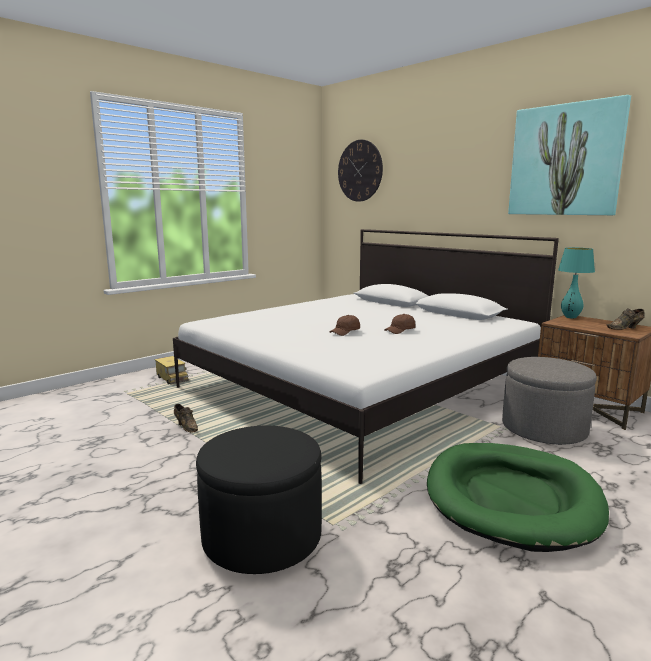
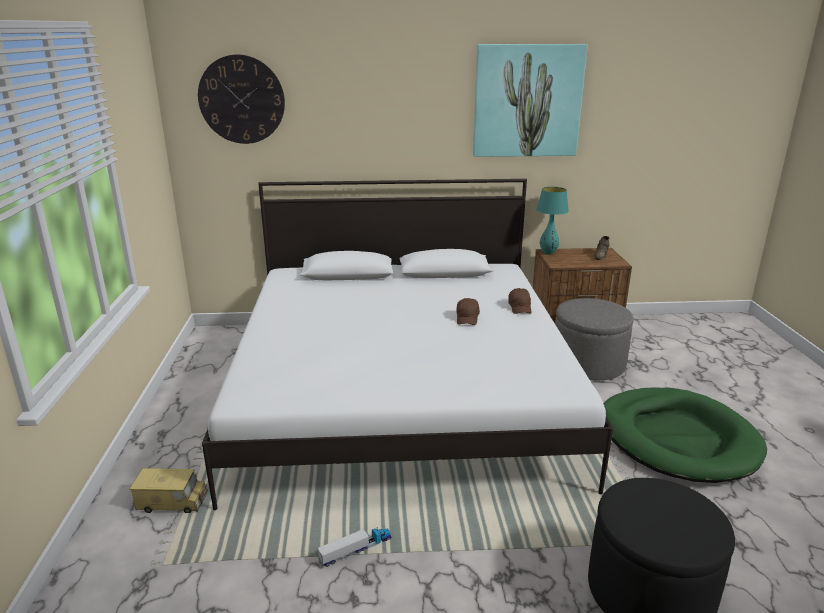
camera: 50 degrees left, 10 degrees up
(186, 426) = (355, 550): brown shoe -> toy truck
(345, 332) = (433, 342): brown cap -> brown cap (520, 307)

